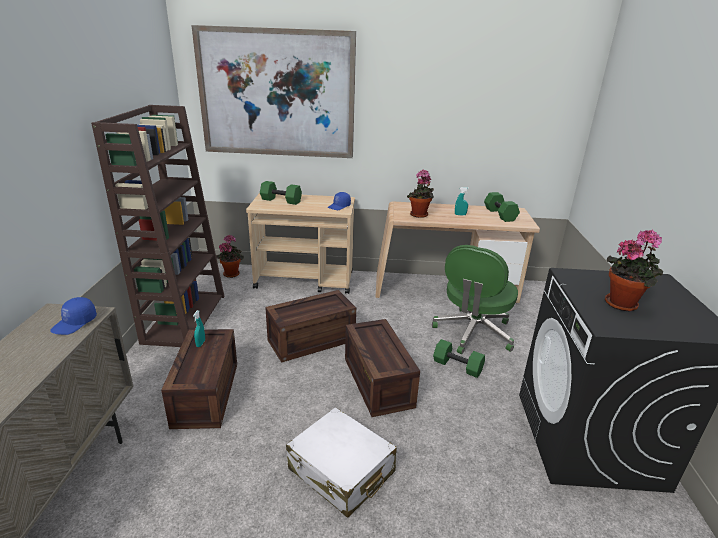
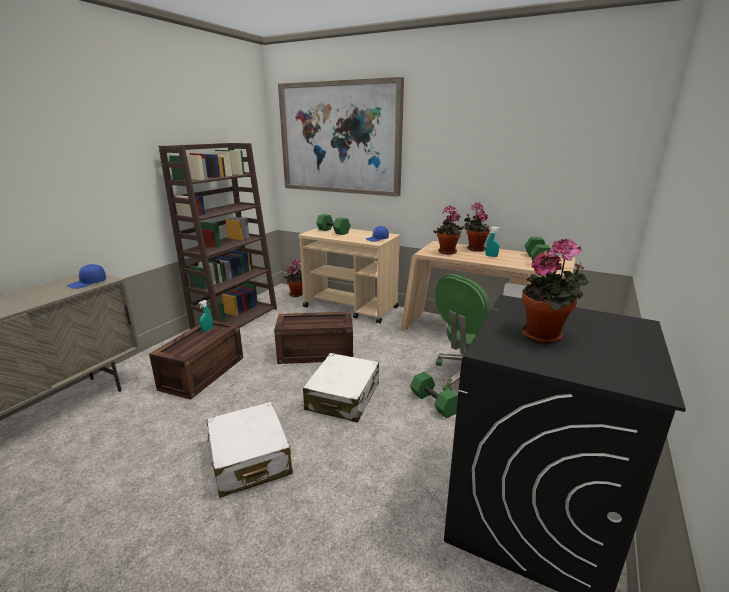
camera: 25 degrees right, 5 degrees down
(376, 381) = (343, 397): crate -> white suitcase
(438, 207) = (474, 249): none -> potted plant

